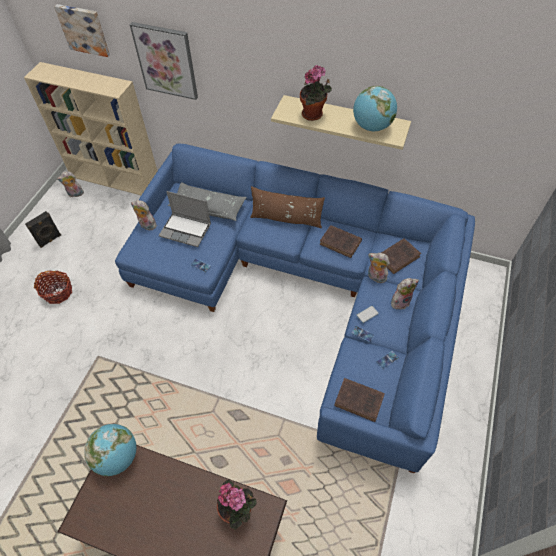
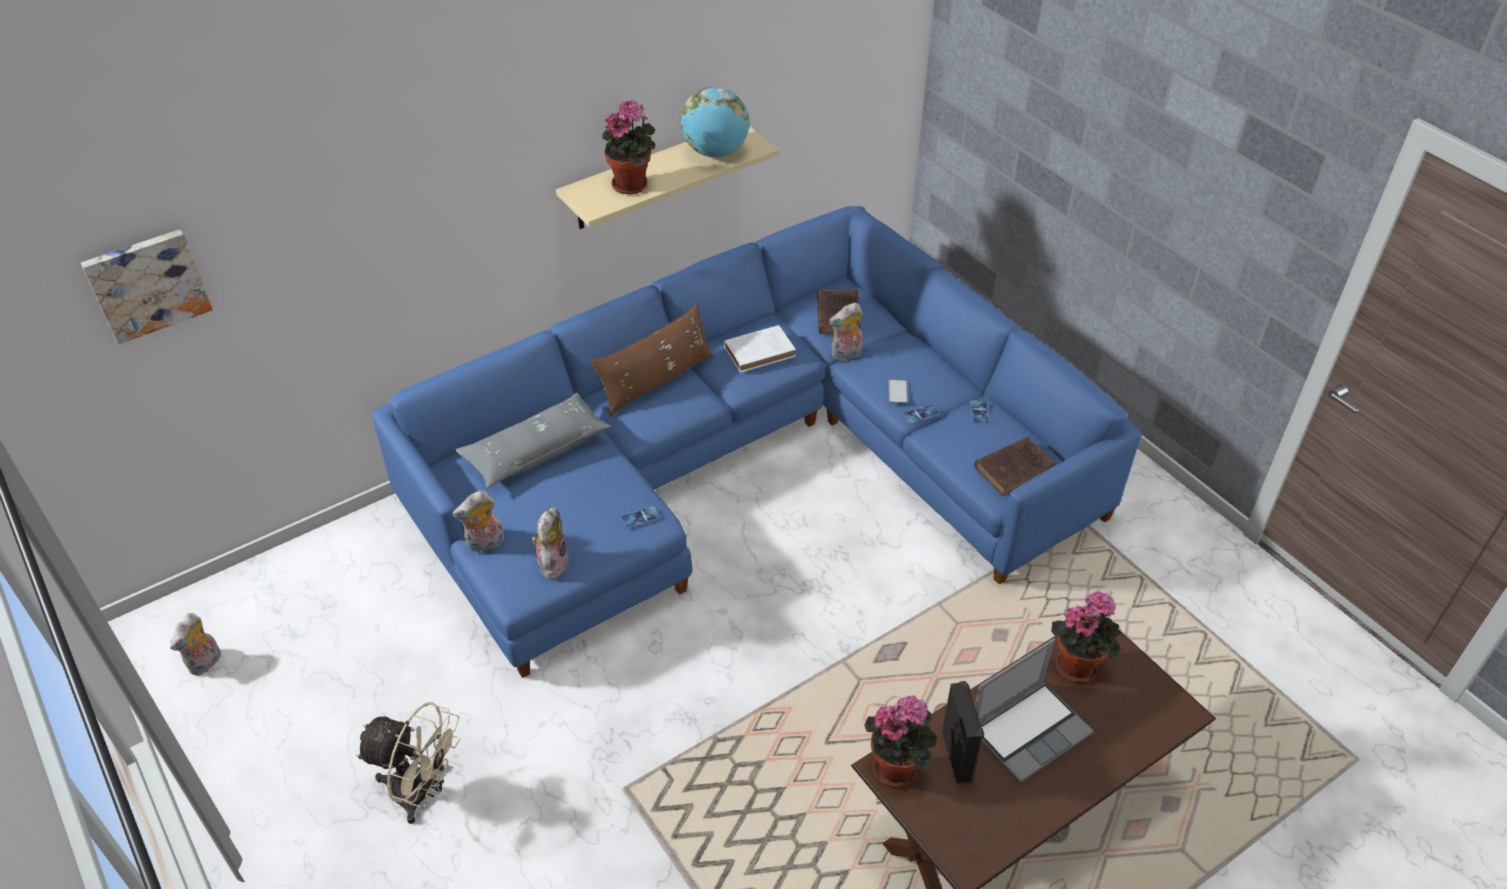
camera: 55 degrees left, 10 degrees down
(50, 240) = (278, 754): black speaker -> black speaker (958, 756)
(58, 292) = (422, 793): basket -> beige fan
(116, 179) = (246, 583): beige bookcase -> none
(117, 456) = (898, 767): globe -> potted plant
(166, 61) = (335, 249): picture -> none
(186, 230) = (555, 497): laptop -> laptop (1029, 730)
(341, 243) = (761, 351): brown book -> white book
(400, 301) = (906, 352): plush toy -> plush toy (552, 563)

